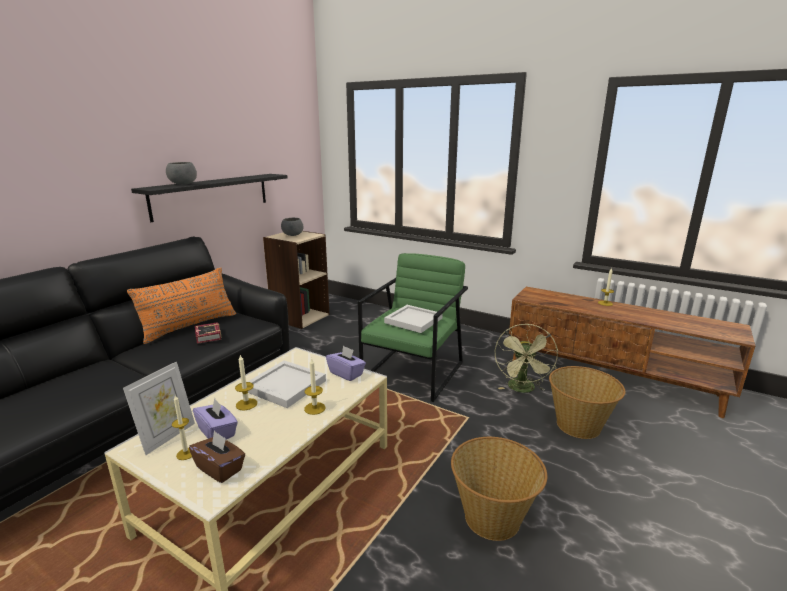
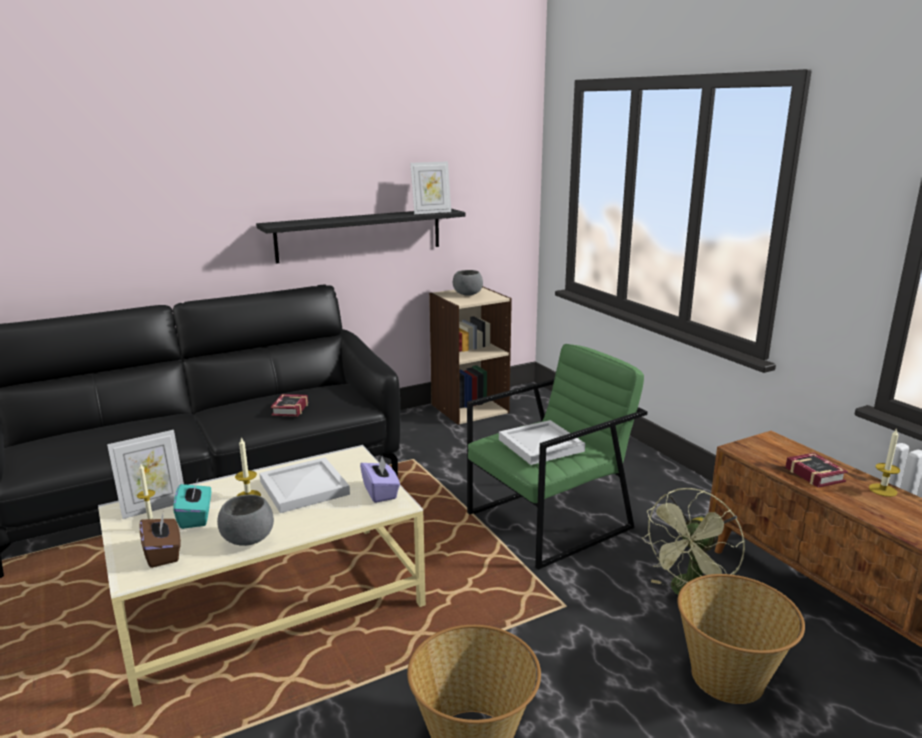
camera: 30 degrees right, 0 degrees up
(183, 184) = (315, 221): grey bowl -> grey bowl (248, 539)
(190, 326) = (285, 393): orange pillow -> none
(217, 432) = (196, 517): purple tissue box -> turquoise tissue box
(264, 176) = (431, 212): none -> picture frame
(314, 408) = (305, 522): candle -> none
(570, 302) = (814, 473): none -> book

